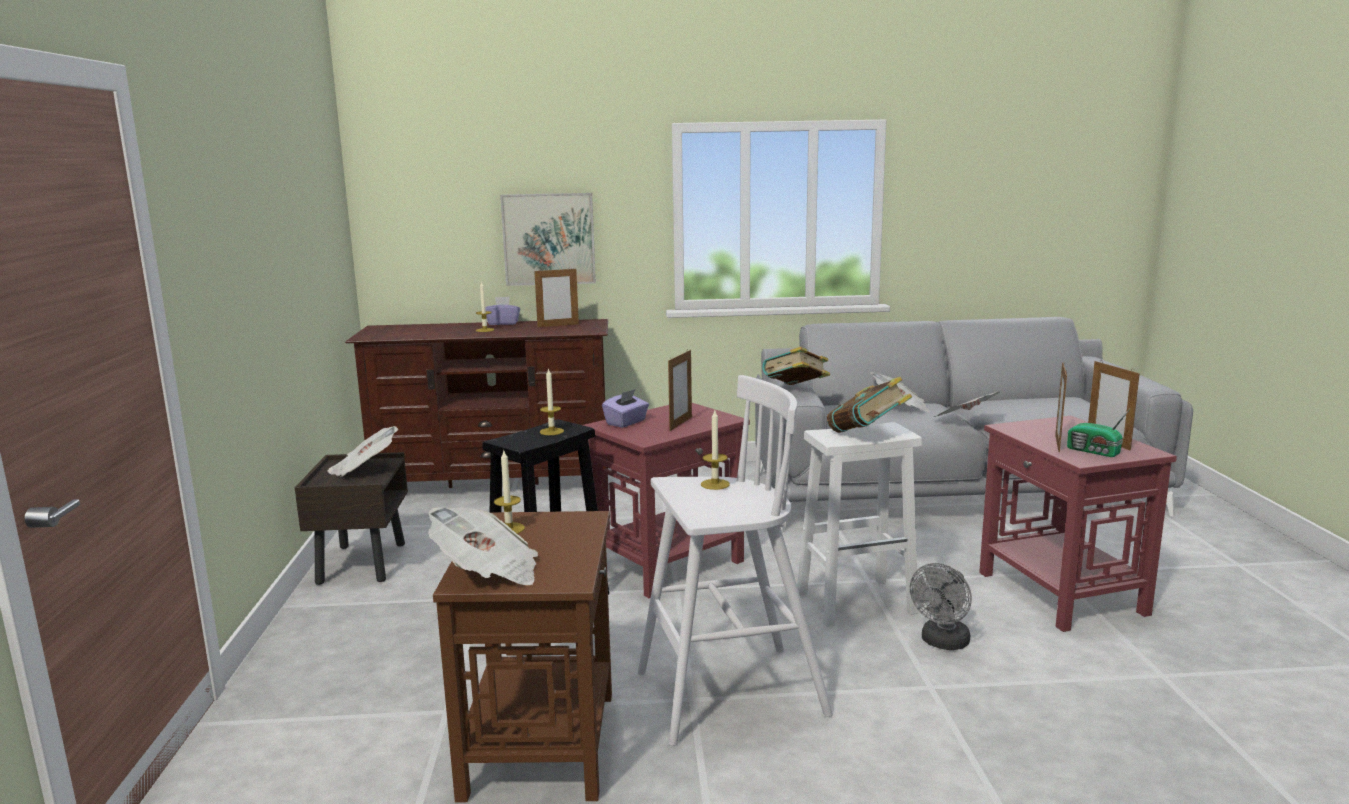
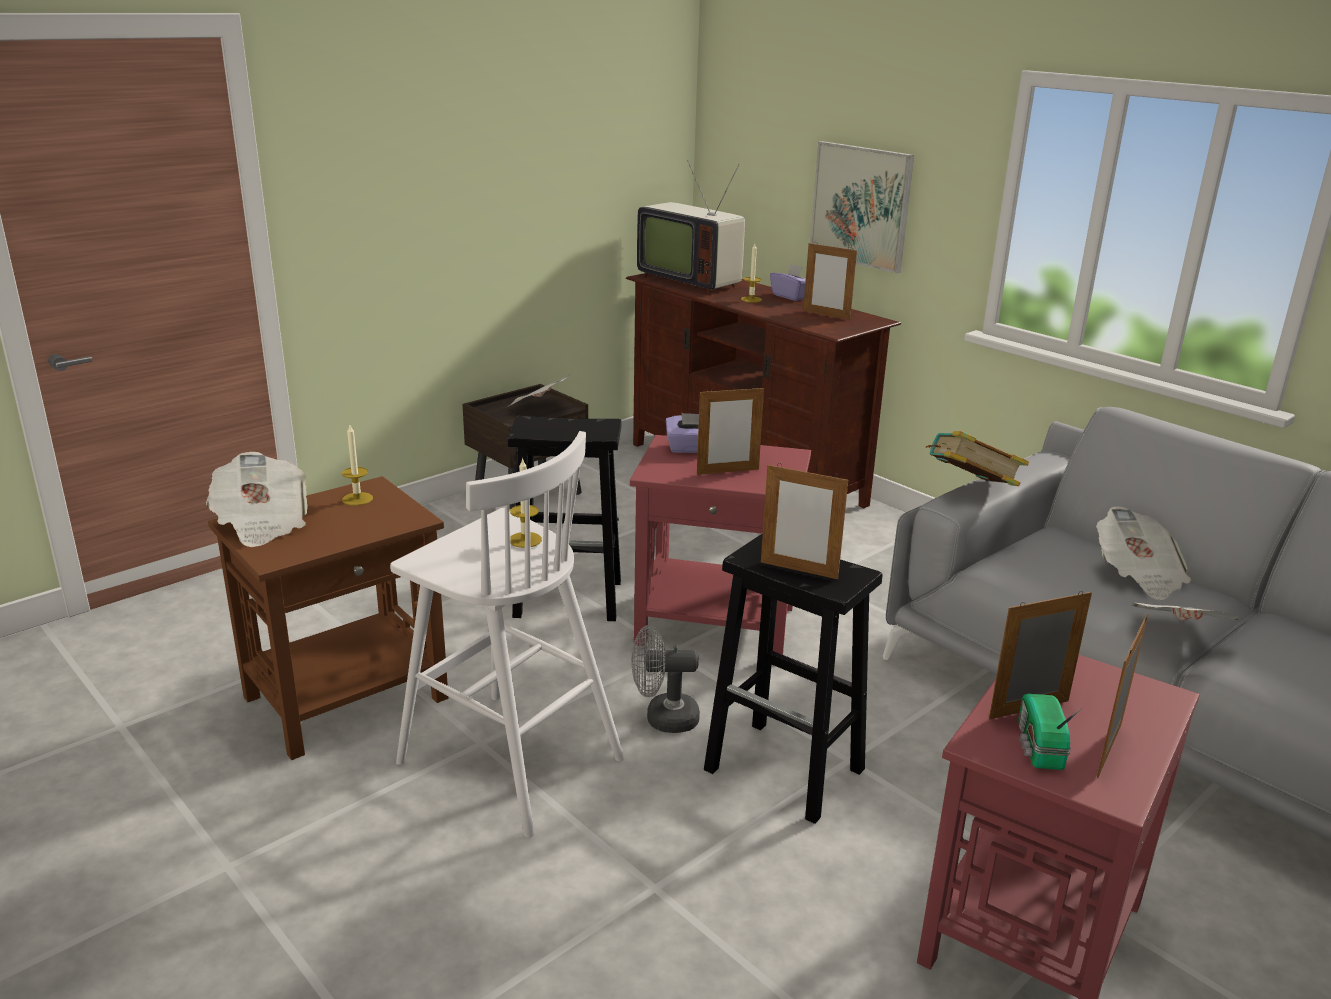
camera: 50 degrees right, 10 degrees up
(404, 331) = (690, 280): none -> television
(551, 431) = (581, 429): candle -> none
(857, 602) = (787, 770): white stool -> black stool
(867, 435) = (799, 570): book -> picture frame
(942, 643) = (764, 866): grey fan -> grey fan (663, 718)

